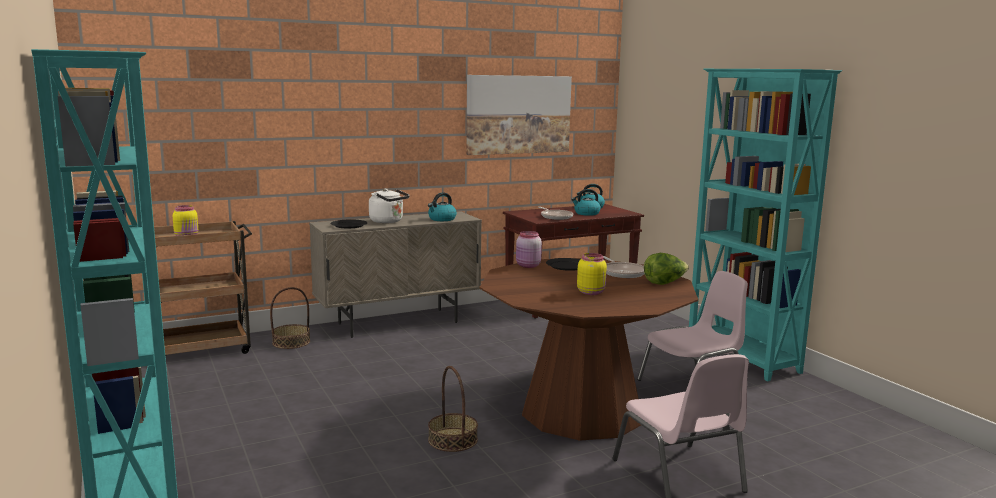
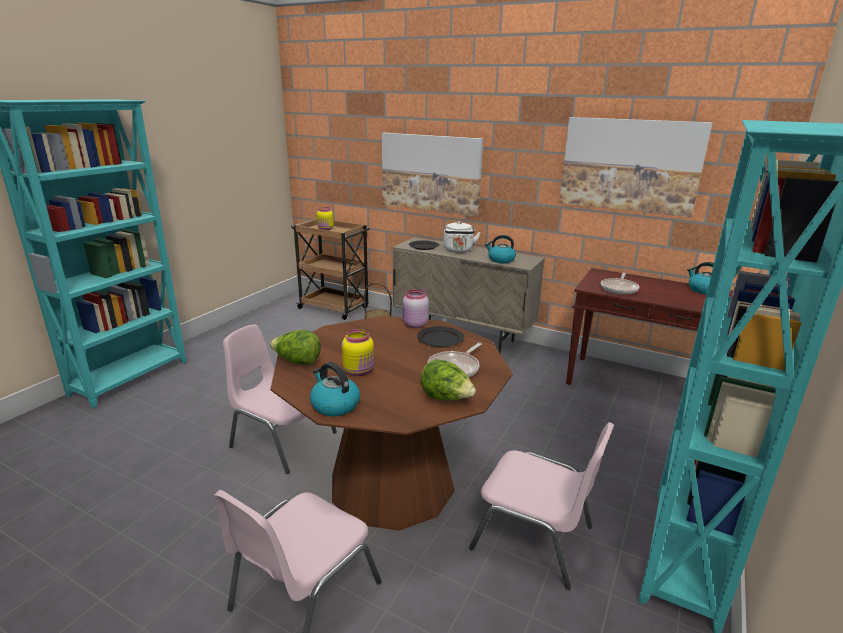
camera: 55 degrees right, 10 degrees up
(323, 142) = (431, 173): none -> picture
(452, 440) = (282, 439): basket -> pink chair
(546, 303) = (297, 362): none -> lettuce
(586, 213) = (668, 295): kettle -> kettle (334, 405)

